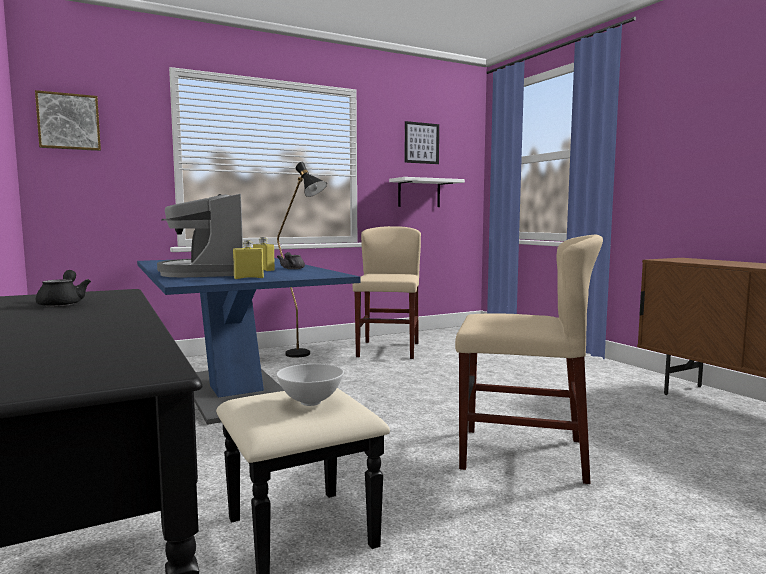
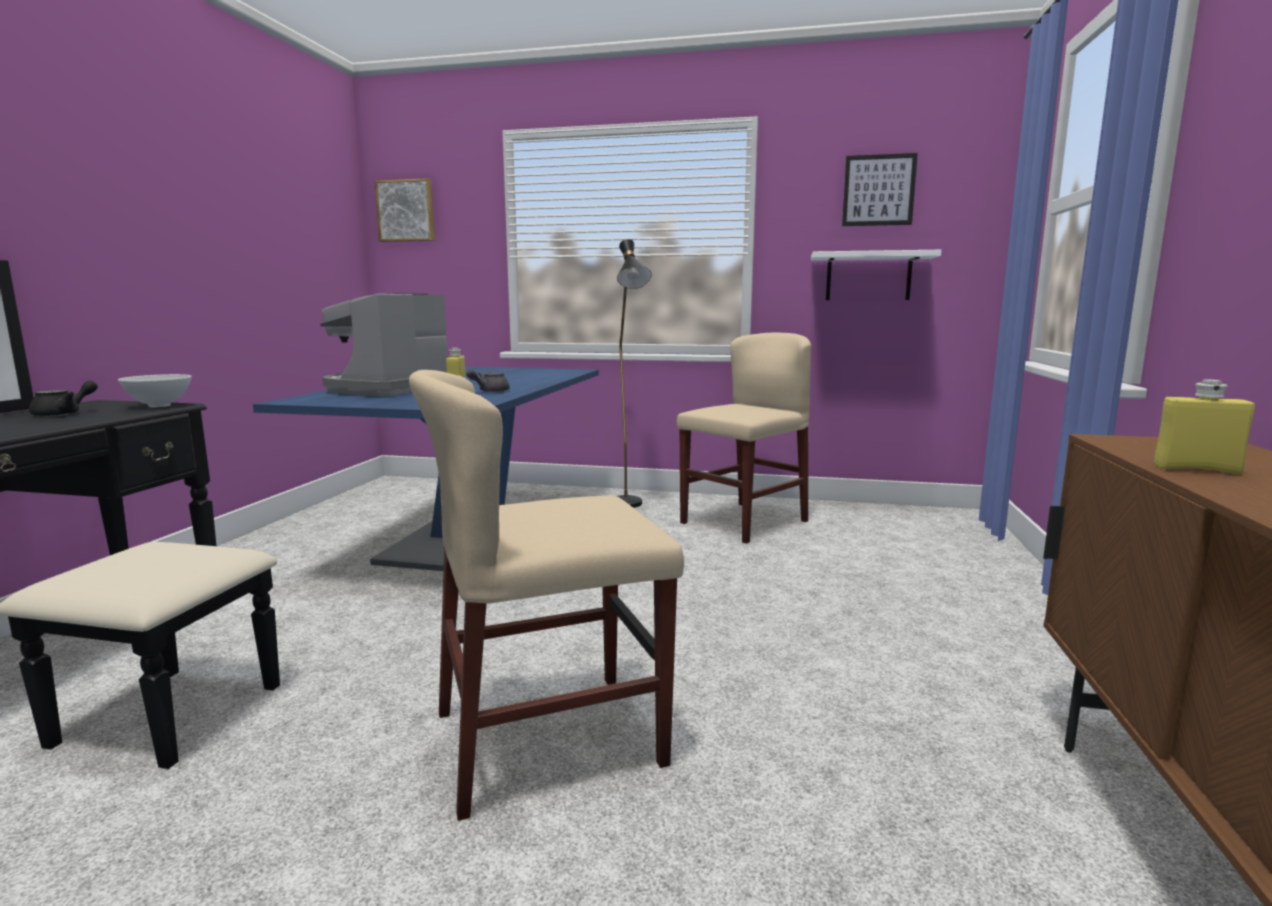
camera: 40 degrees right, 5 degrees up
(248, 278) = (371, 400): yellow bottle -> yellow bottle (1196, 469)
(310, 402) = (147, 566): white bowl -> white bowl (159, 405)
(522, 454) = (548, 738): beige chair -> beige chair turned 105 degrees clockwise

